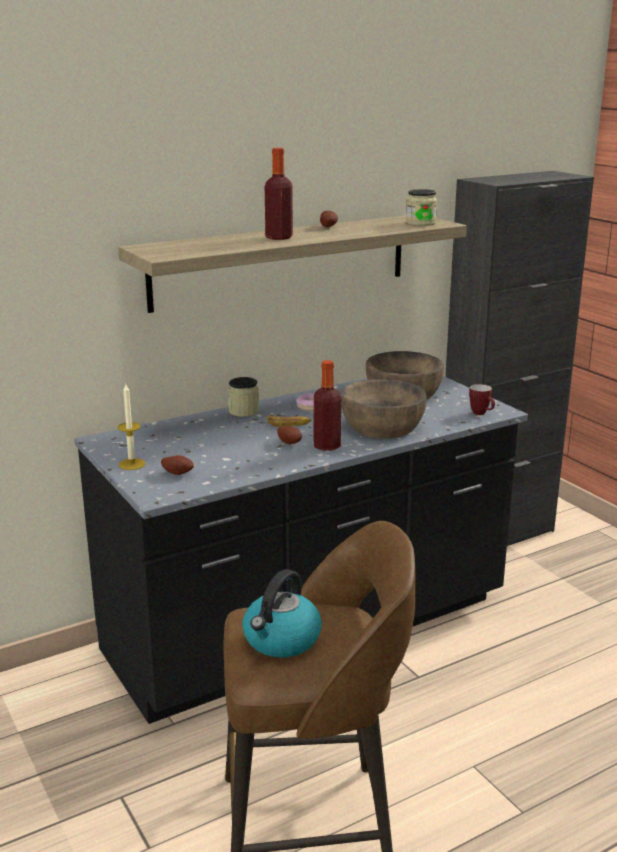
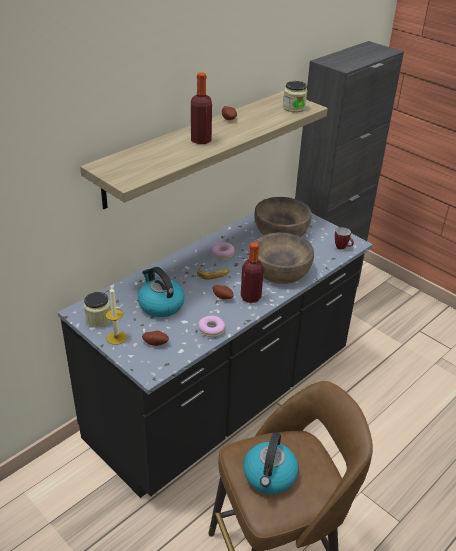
camera: 15 degrees left, 15 degrees up
(204, 442) = (160, 305): none -> kettle
(243, 411) = (174, 265): jar -> jar (98, 319)
(257, 468) = (211, 329): none -> donut

